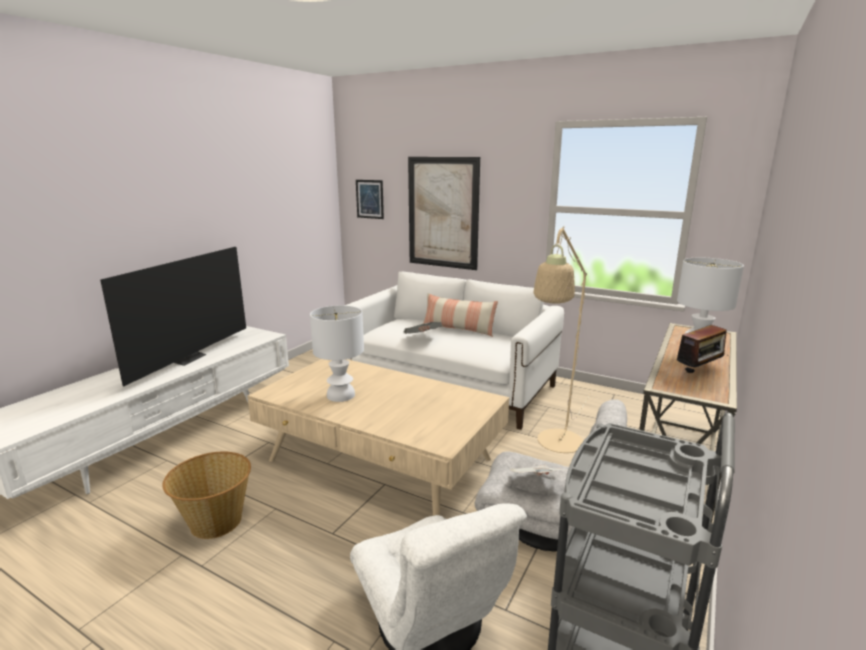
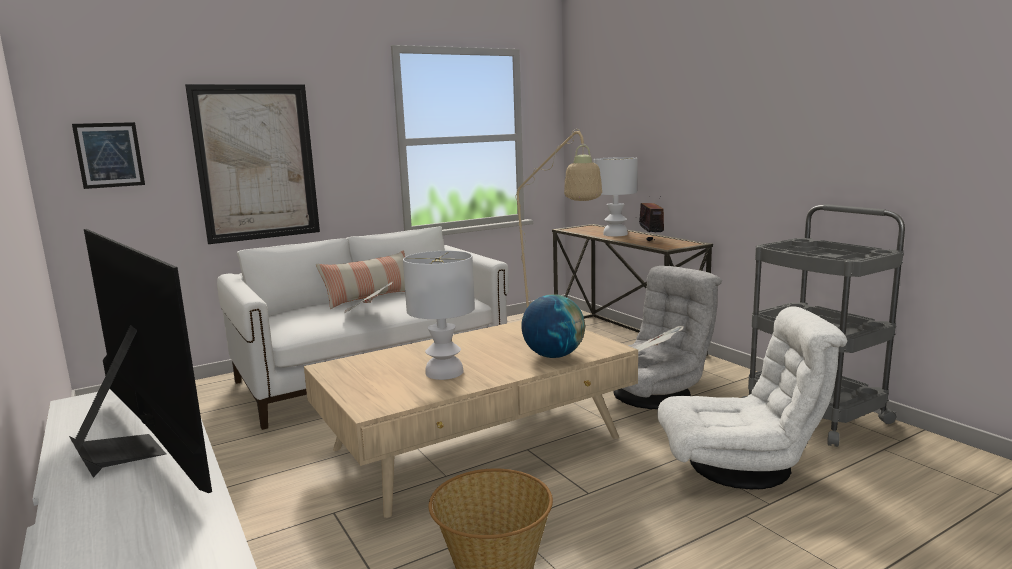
camera: 60 degrees left, 5 degrees down
(402, 424) = (553, 356): none -> globe

